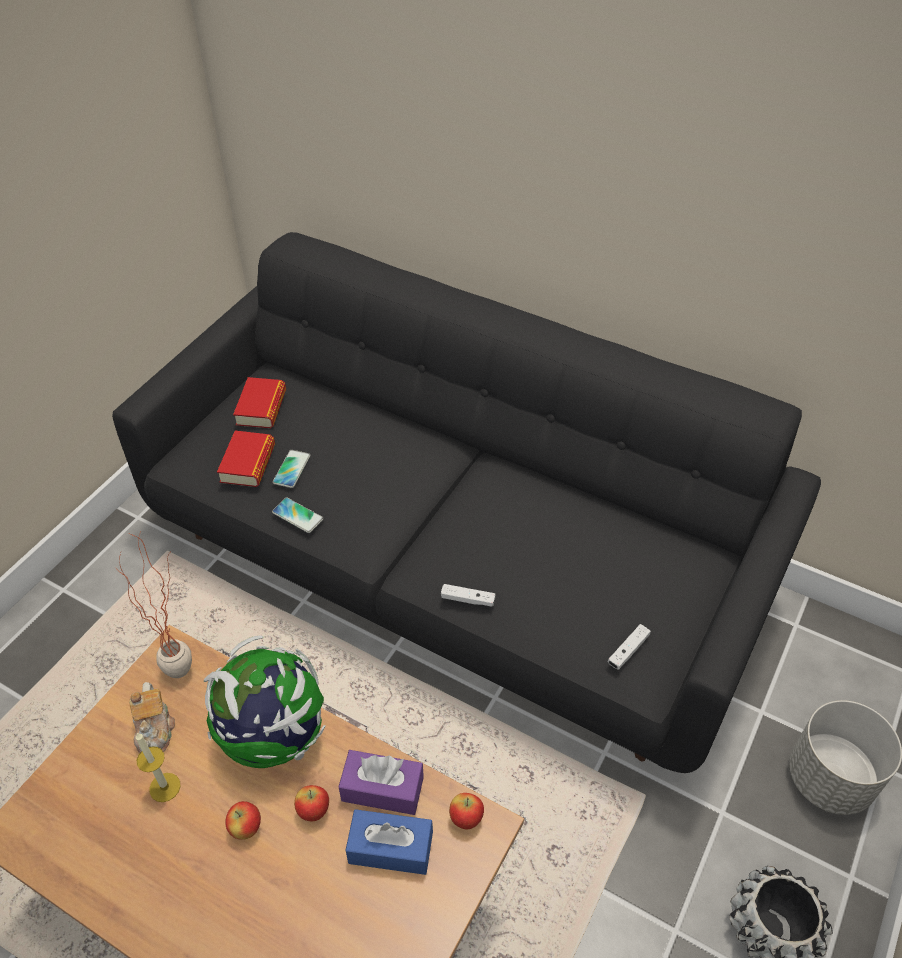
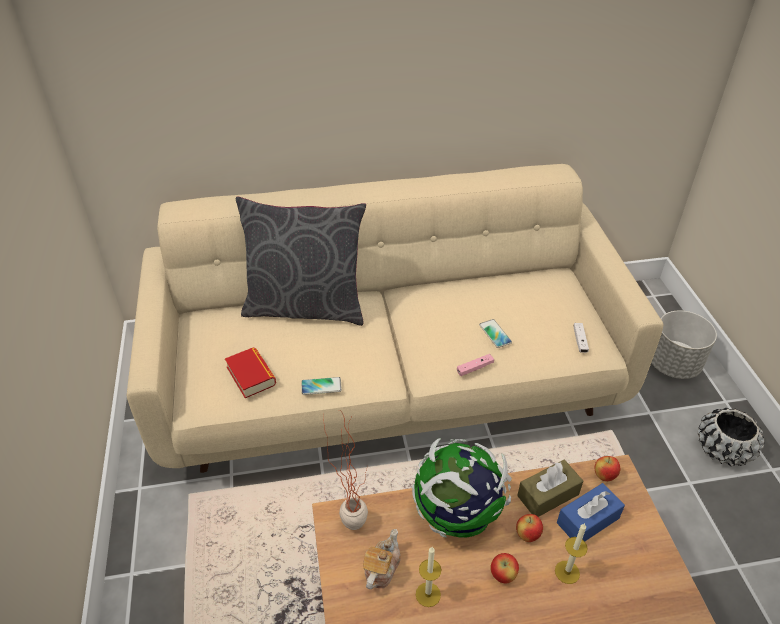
camera: 40 degrees left, 5 degrees down
(155, 730) = (381, 568): teapot -> teapot turned 105 degrees counterclockwise
(261, 408) = (219, 338): book -> none
(291, 469) = (286, 362): phone -> phone (495, 334)
(307, 879) = (567, 572): none -> candle
(374, 422) = (306, 307): none -> grey pillow
(382, 789) = (548, 495): purple tissue box -> brown tissue box
(453, 565) = (390, 382): black sofa -> beige sofa
(467, 599) = (475, 368): white game controller -> pink game controller

